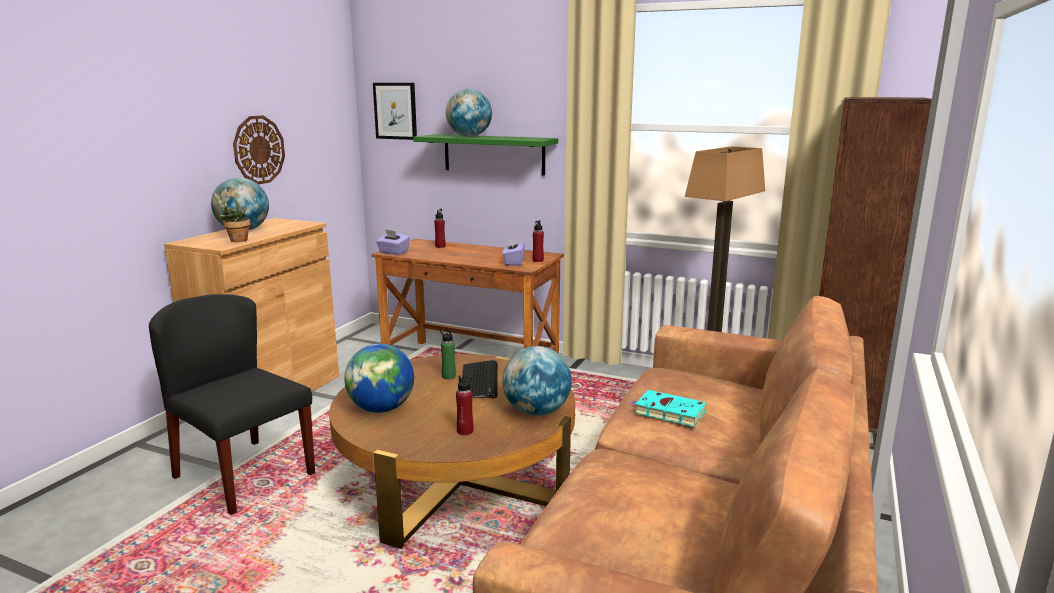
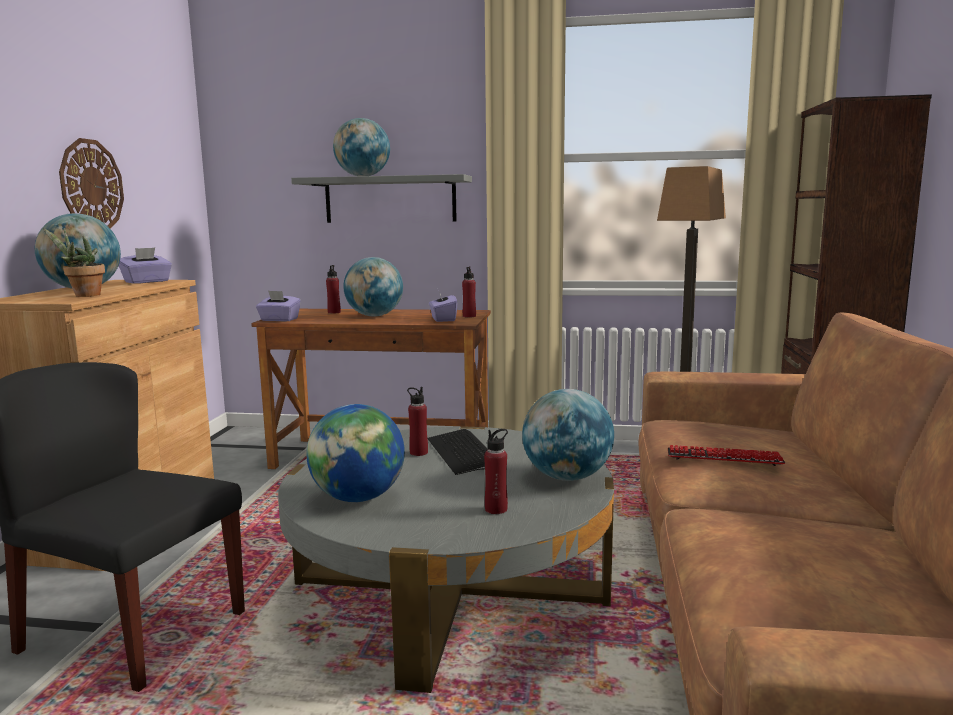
camera: 15 degrees left, 5 degrees down
(291, 223) = (147, 282): none -> purple tissue box
(395, 111) = (257, 153): picture -> none
(448, 376) = (418, 452): green bottle -> red bottle
(456, 479) = (450, 589): brown coffee table -> grey coffee table
(466, 253) = (374, 316): none -> globe
(493, 154) = (390, 200): green shelf -> grey shelf
(667, 412) = (724, 458): turquoise book -> keyboard

